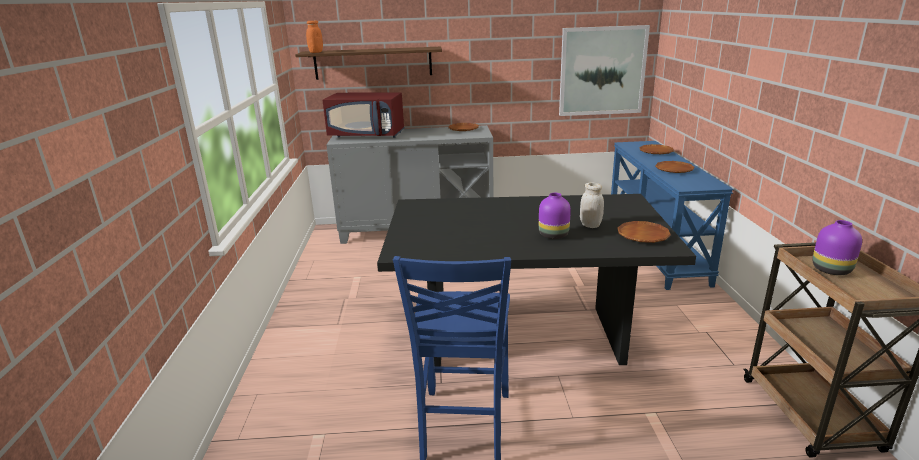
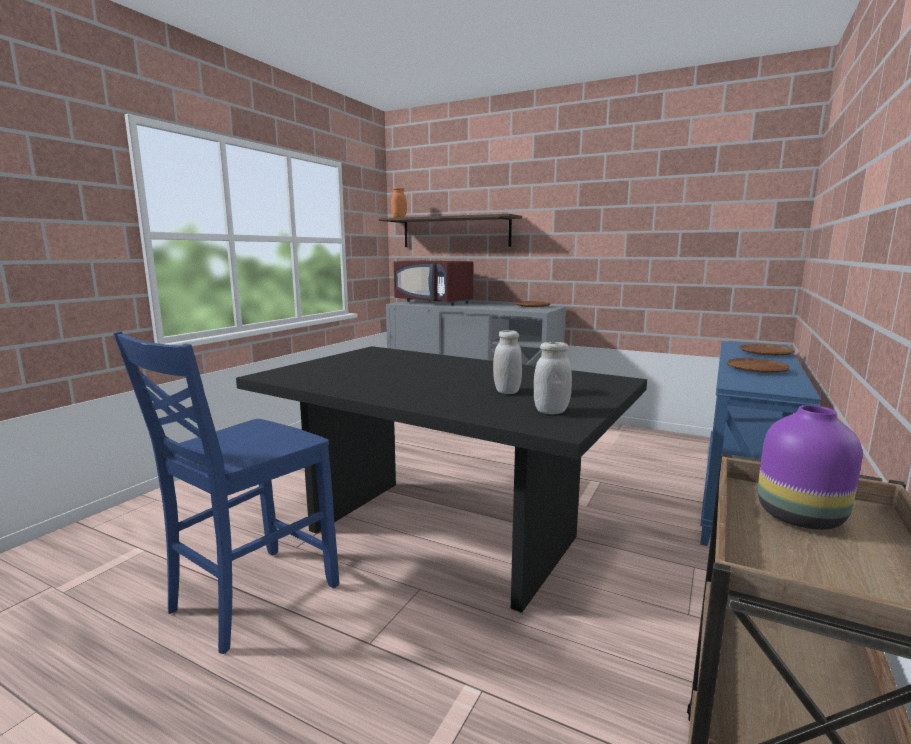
camera: 30 degrees right, 10 degrees down
(552, 235) = (442, 390): purple vase -> none
(602, 71) = (720, 249): picture -> none
(643, 235) = (551, 411): brown plate -> white jar

